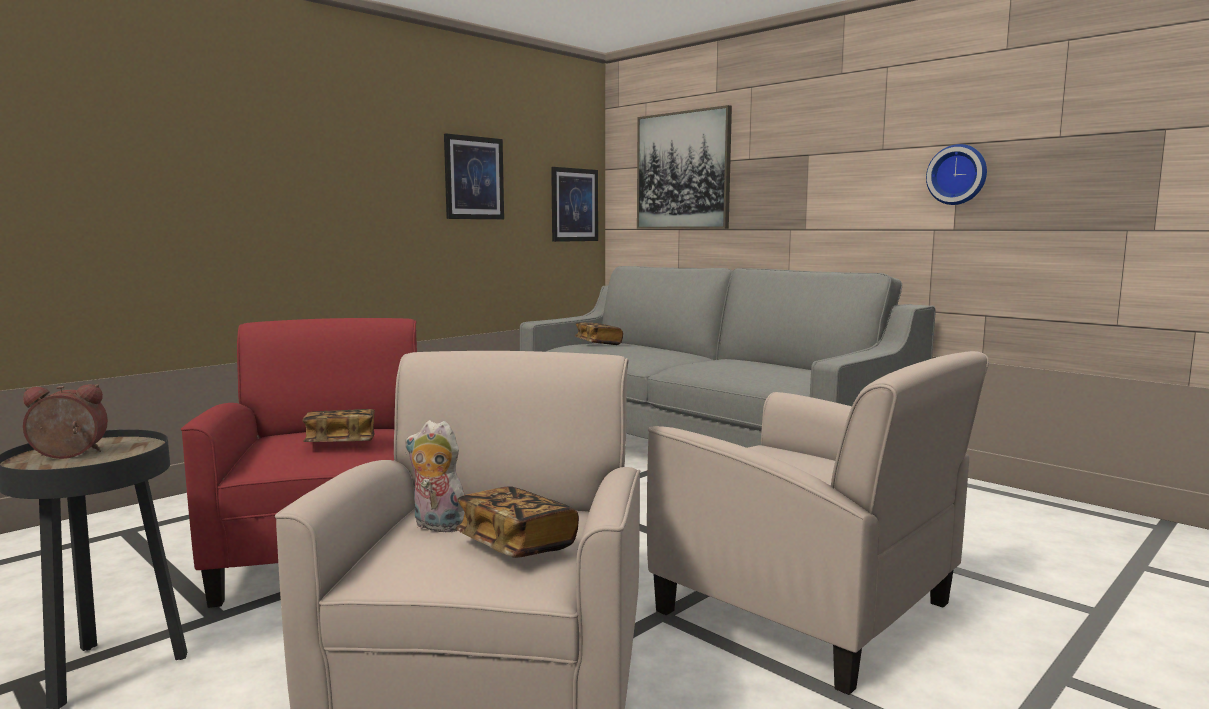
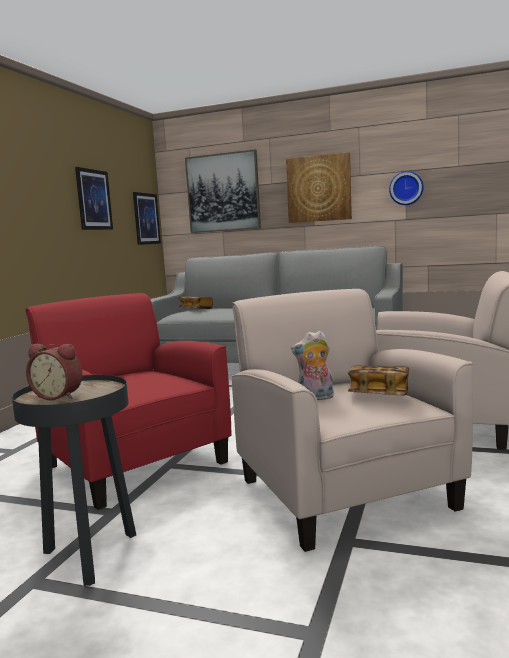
camera: 25 degrees left, 0 degrees up
(68, 455) = (59, 396): alarm clock -> alarm clock turned 120 degrees counterclockwise
(341, 443) = (148, 379): book -> none
(816, 170) = (319, 188): none -> picture

